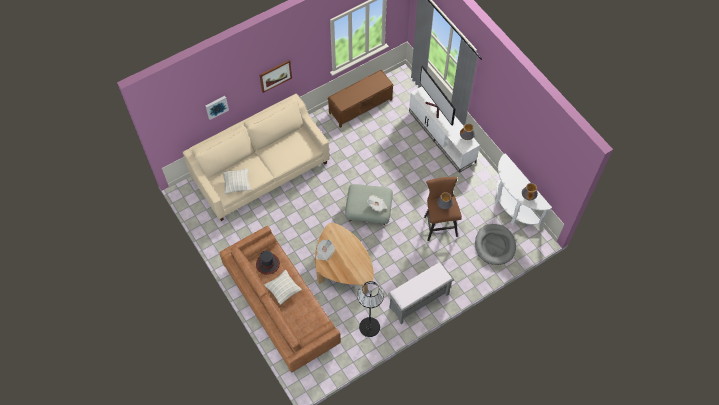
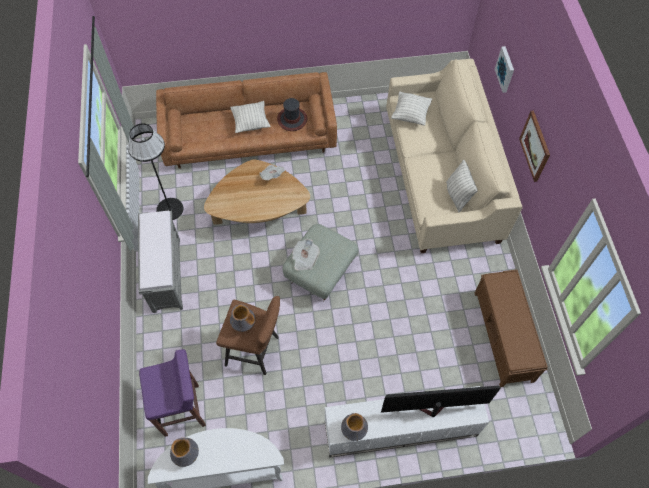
camera: 115 degrees right, 0 degrees up
(293, 137) = (457, 196): none -> pillow
(495, 245) = (183, 410): grey dog bed -> purple stool

